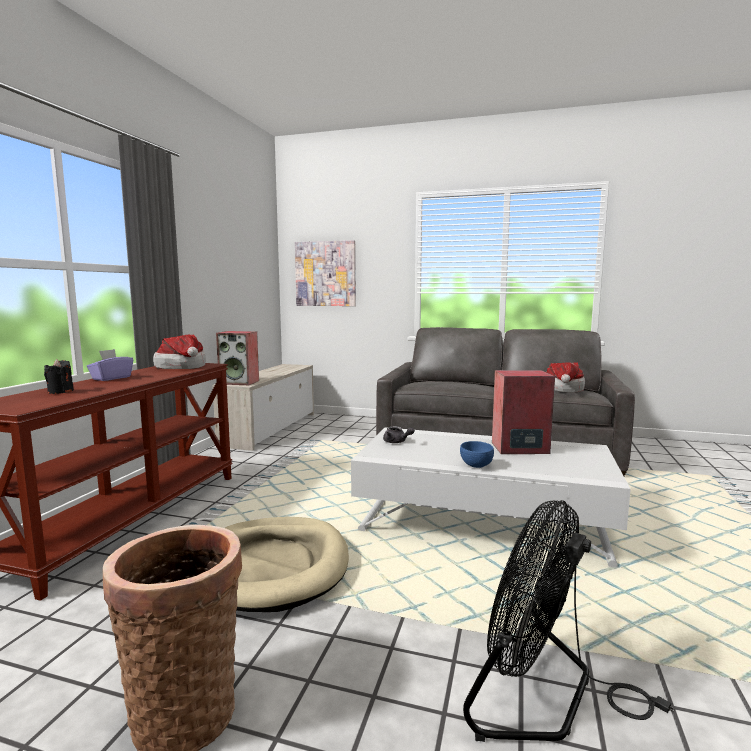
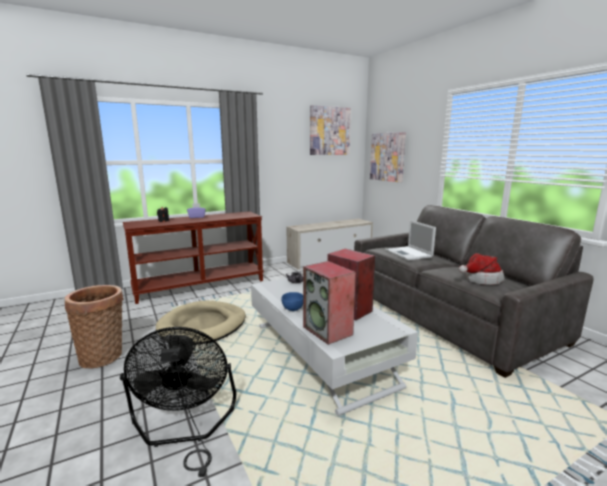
camera: 45 degrees right, 5 degrees up
(182, 367) = (238, 215): hat -> none
(240, 382) = (301, 227): speaker -> speaker (328, 331)
(246, 233) = (329, 131): none -> picture
(455, 383) = (409, 254): none -> laptop

